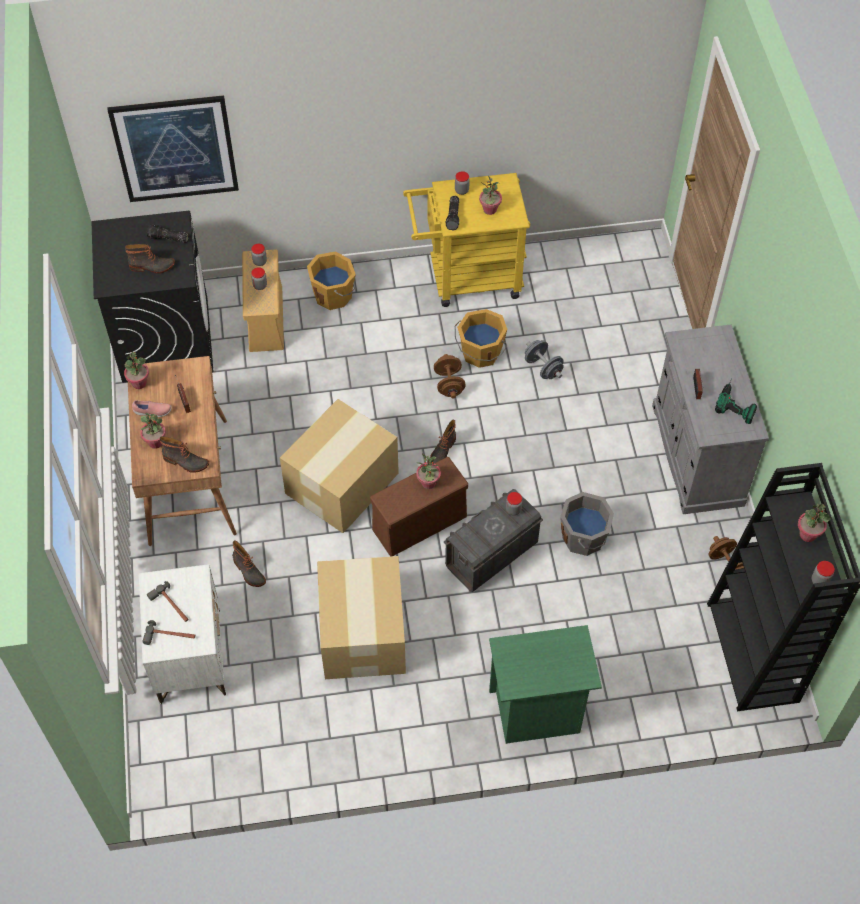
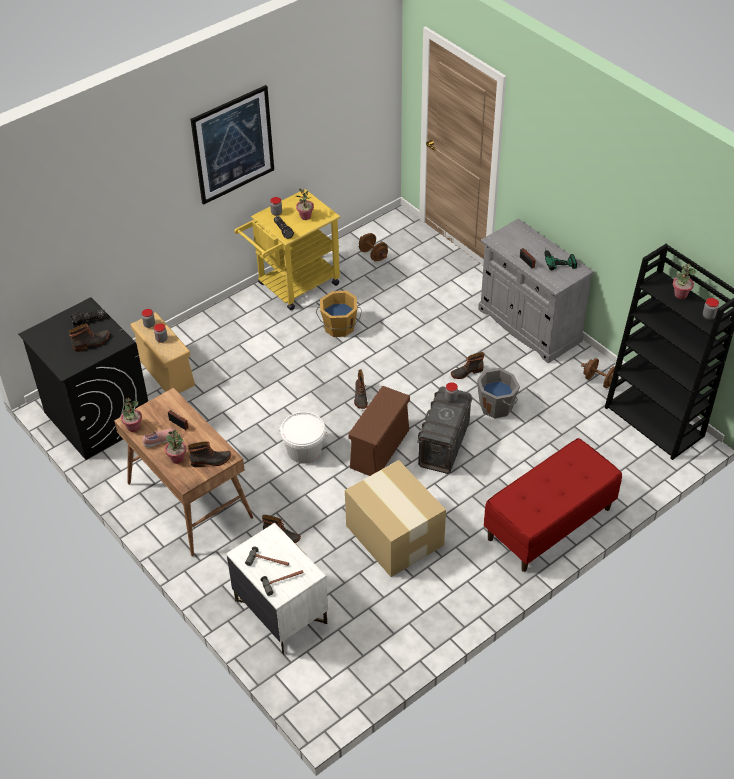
camera: 30 degrees left, 10 degrees down
(175, 149) = (67, 249): picture -> picture (233, 144)
(334, 295) = (205, 336): orange bucket -> none
(340, 484) = (304, 450): cardboard box -> white bucket
(428, 483) = (382, 407): potted plant -> none
(449, 384) = (332, 355): brown dumbbell -> brown dumbbell (373, 255)
(536, 712) = (549, 524): green nightstand -> red bench
(543, 367) = (389, 318): grey dumbbell -> none
(581, 478) = (466, 372): none -> boot

